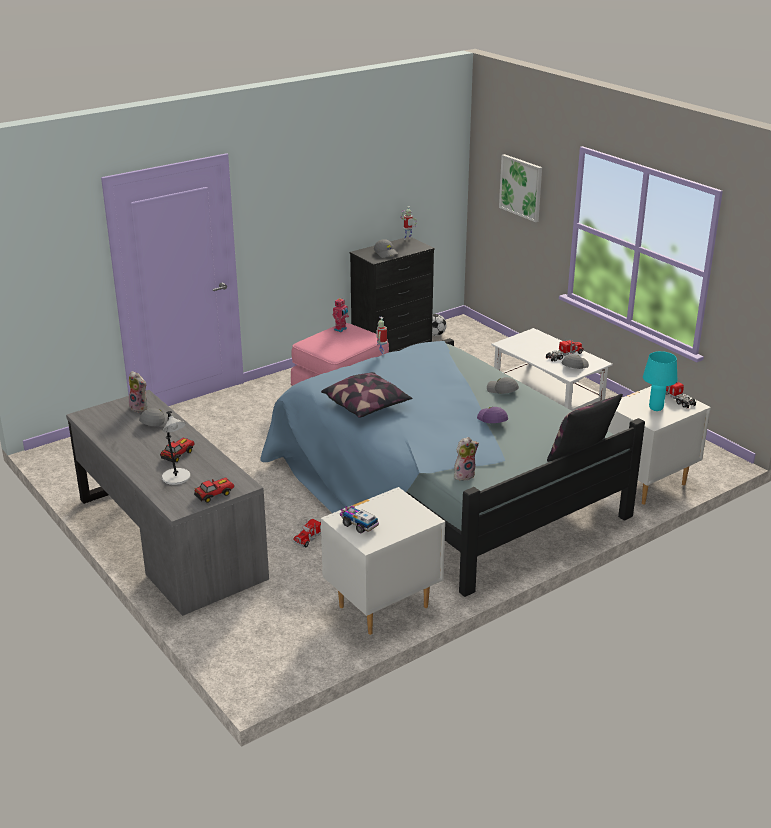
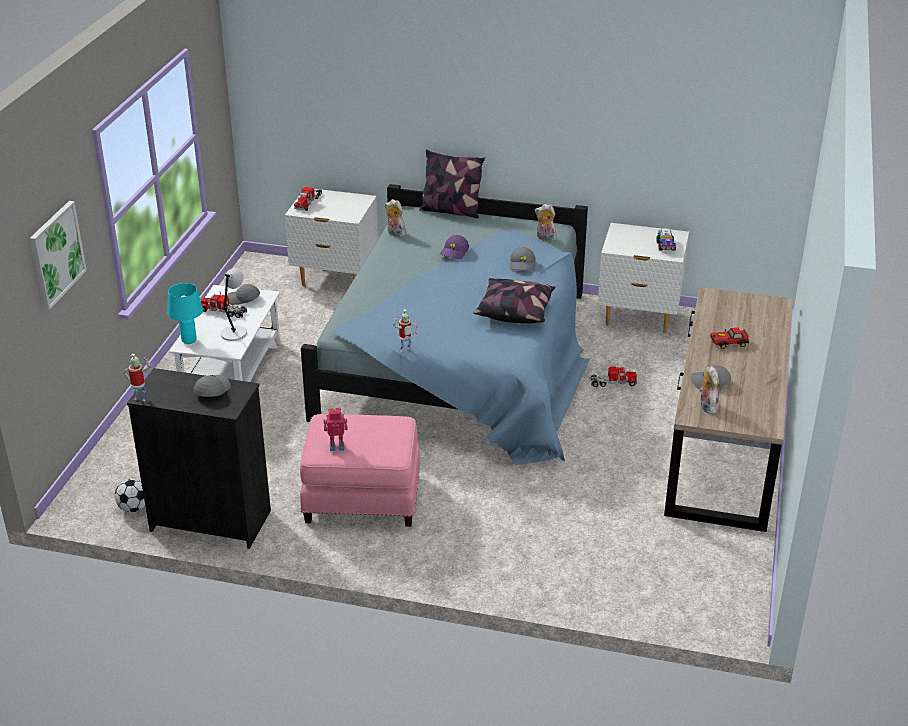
camera: 130 degrees left, 5 degrees up
(169, 538) = (724, 447): grey desk -> brown desk
(176, 478) = (753, 325): grey table lamp -> grey table lamp (234, 333)
(215, 494) = (740, 299): toy car -> none
(502, 390) = (392, 270): grey cap -> grey cap (523, 265)
(566, 414) = (394, 234): none -> plush toy
(655, 408) = (337, 204): turquoise table lamp -> turquoise table lamp (189, 341)

